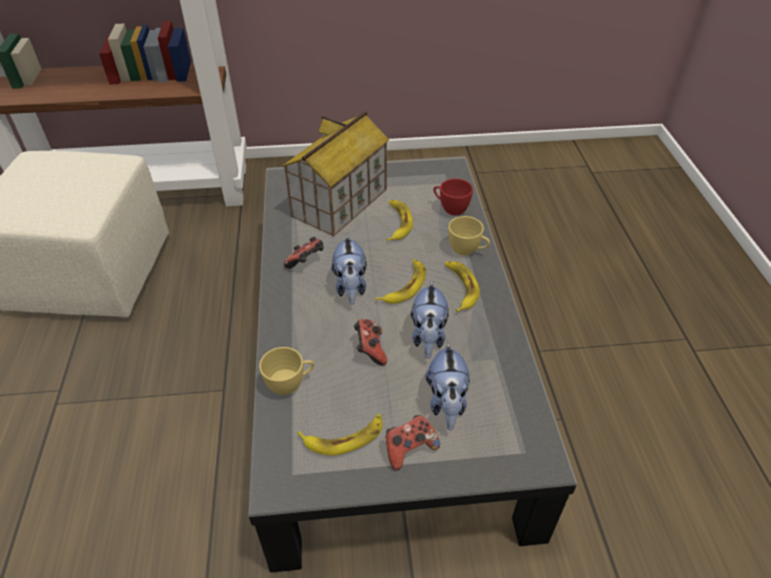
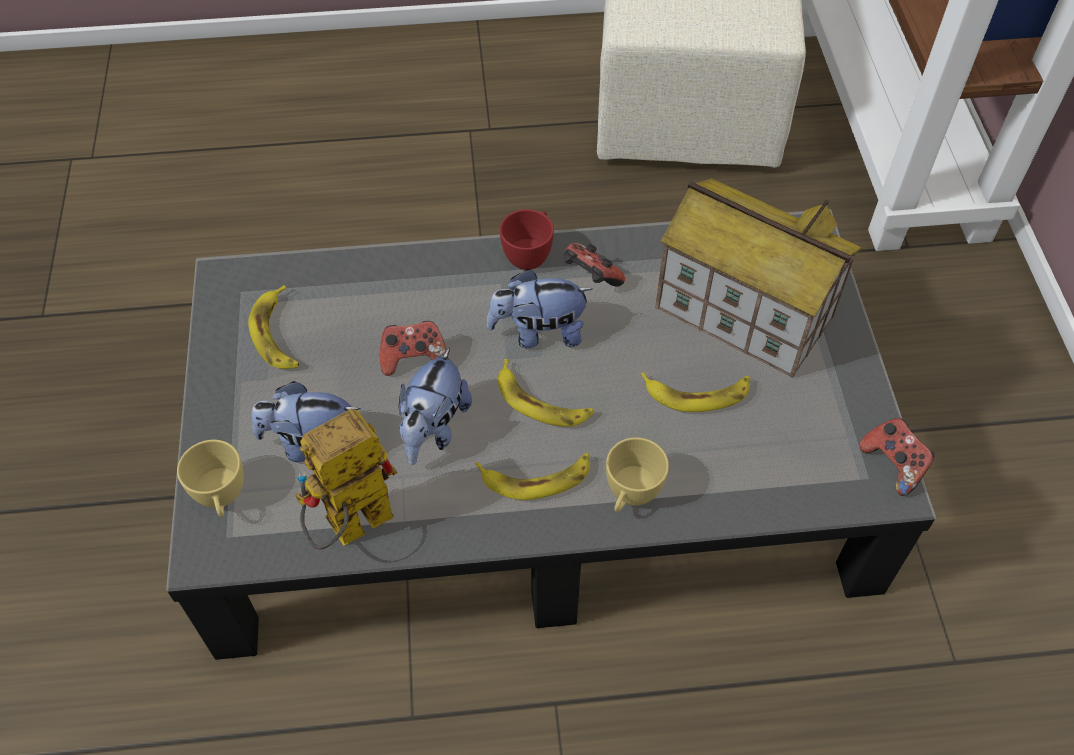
camera: 90 degrees right, 10 degrees up
(290, 384) = (364, 277): yellow cup -> yellow cup (222, 498)
(409, 448) = (250, 401): game controller -> game controller (893, 464)
(428, 337) = (433, 429): plush toy -> plush toy turned 75 degrees counterclockwise
(450, 208) = (748, 477): red cup -> red cup (530, 254)
(511, 376) = (350, 530): none -> toy robot

